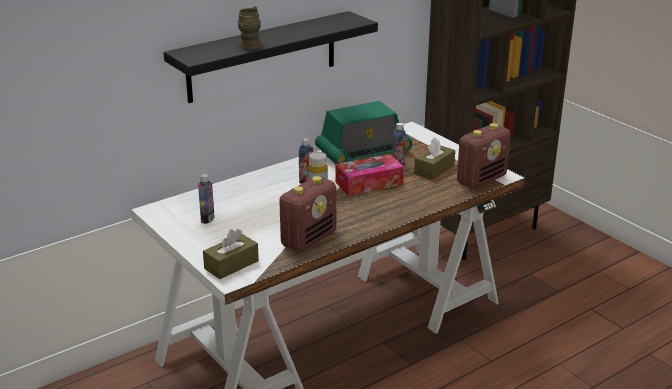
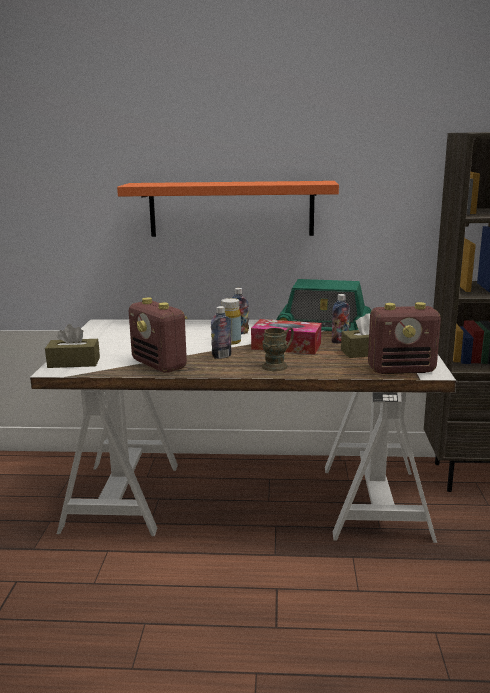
camera: 40 degrees right, 10 degrees down
(207, 219) = (120, 335): bottle -> bottle (221, 356)
(251, 43) = (198, 183): brown mug -> brown mug (278, 365)
(262, 56) = (231, 209): black shelf -> orange shelf
(309, 239) = (160, 365): radio -> radio turned 60 degrees clockwise

